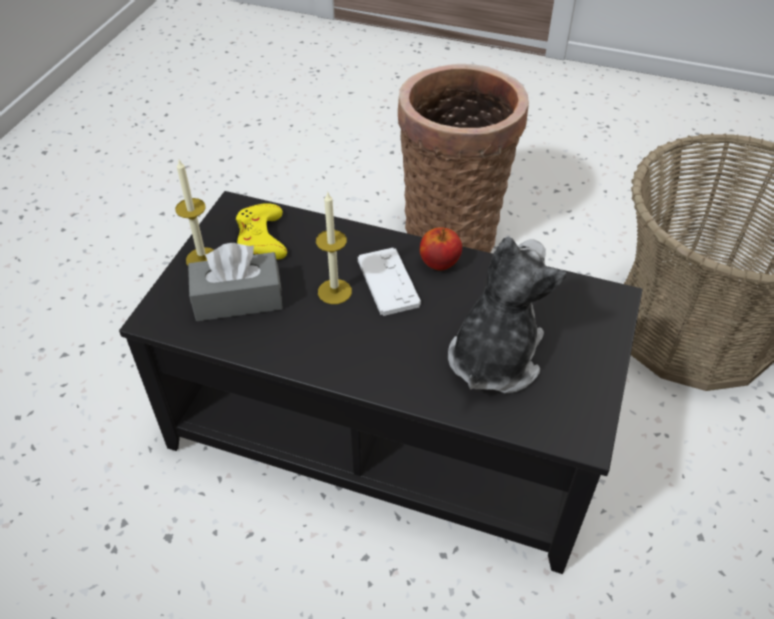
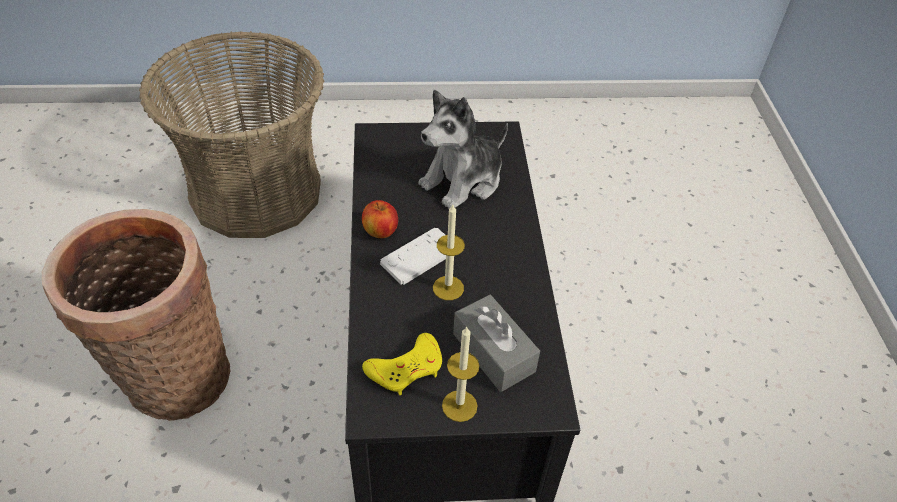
camera: 115 degrees left, 0 degrees up
(494, 357) = (463, 181): plush toy -> plush toy turned 45 degrees counterclockwise

